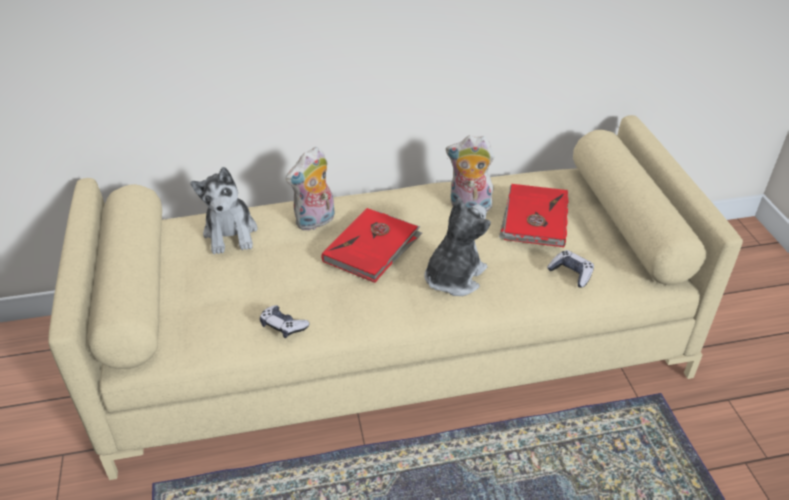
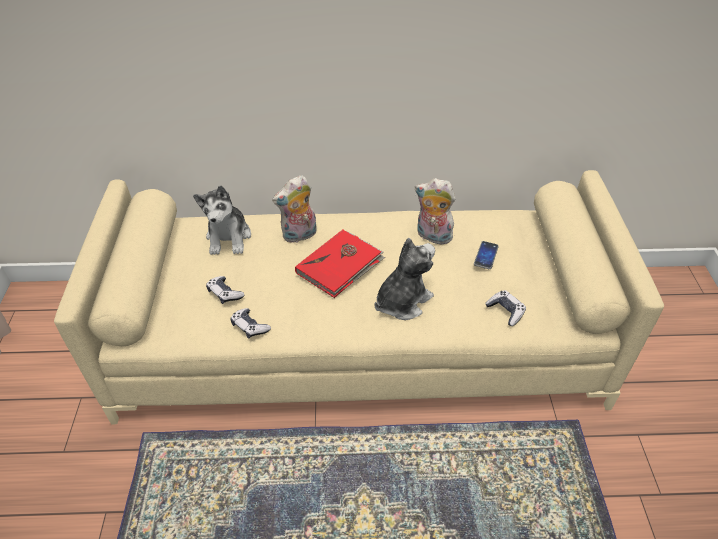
camera: 10 degrees right, 5 degrees up
(243, 294) = (225, 293): none -> game controller
(534, 219) = (486, 255): red book -> phone

